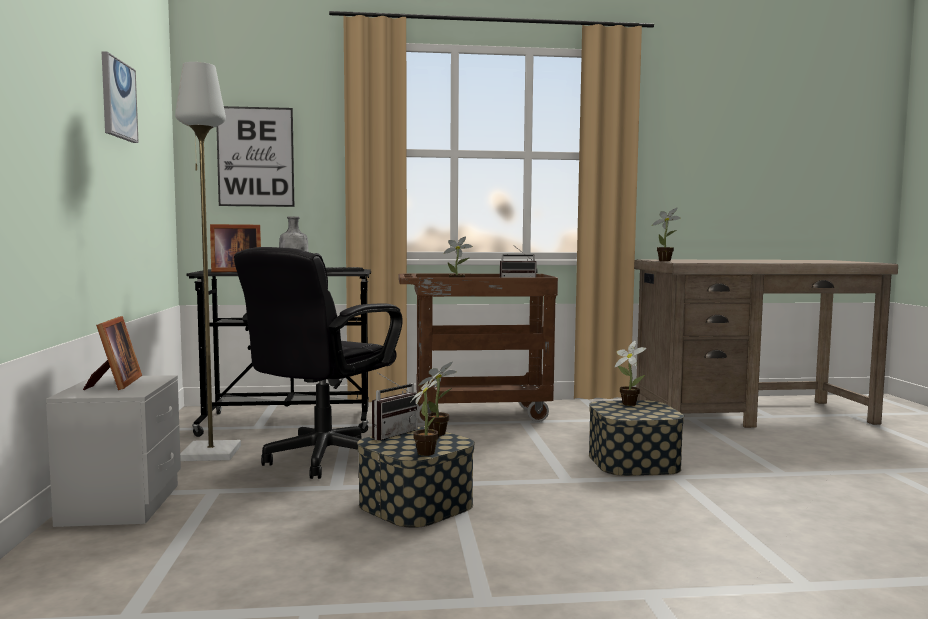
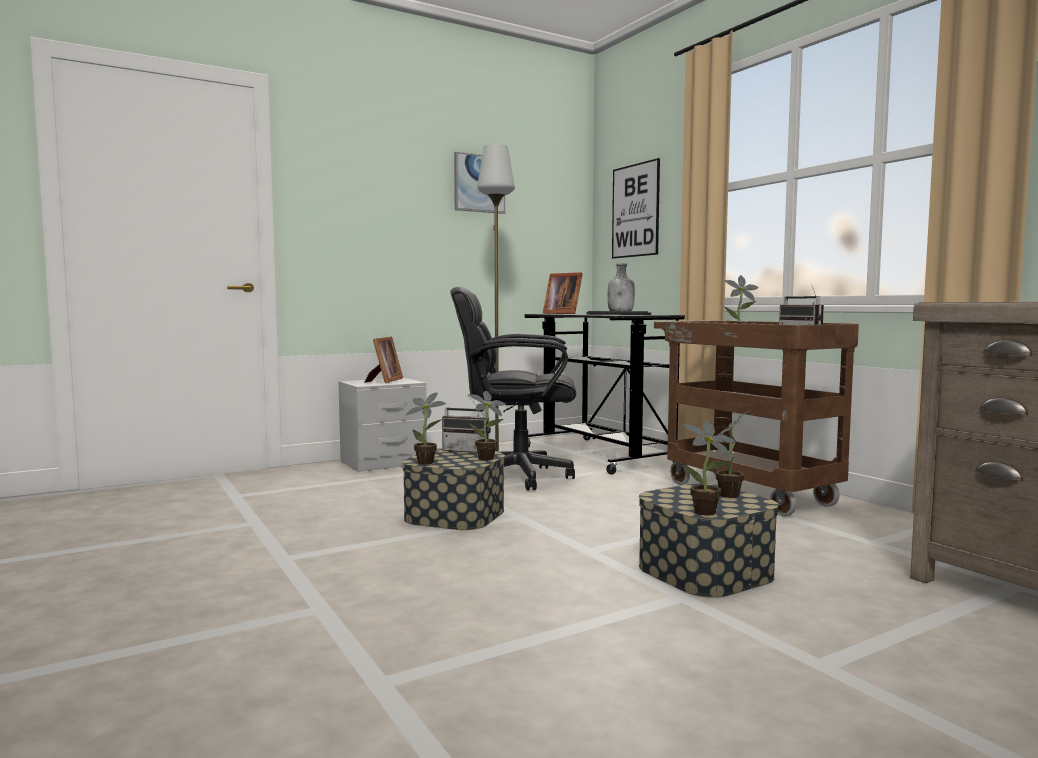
camera: 65 degrees right, 0 degrees up
(114, 384) = (384, 381): picture frame -> picture frame turned 45 degrees counterclockwise
(666, 261) = (975, 301): potted plant -> potted plant (708, 513)

